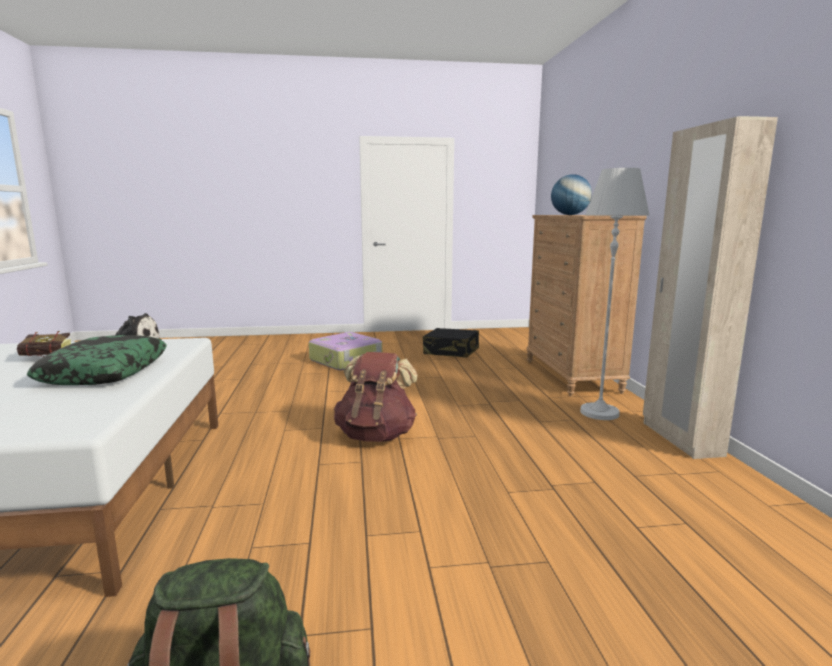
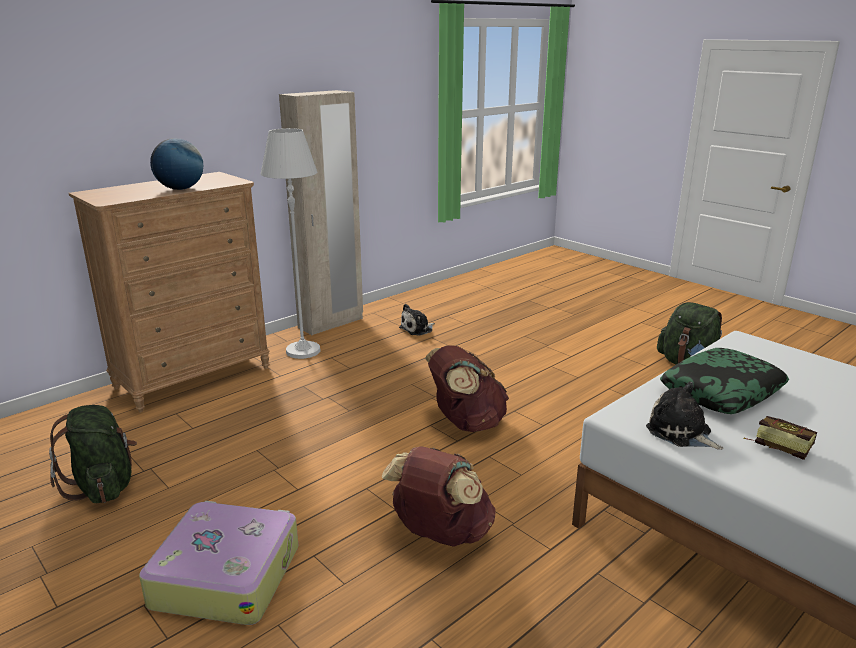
camera: 125 degrees left, 10 degrees up
(287, 395) = (440, 534): none -> brown backpack
(451, 351) = (103, 486): black suitcase -> green backpack
(632, 482) = (417, 329): none -> plush toy

